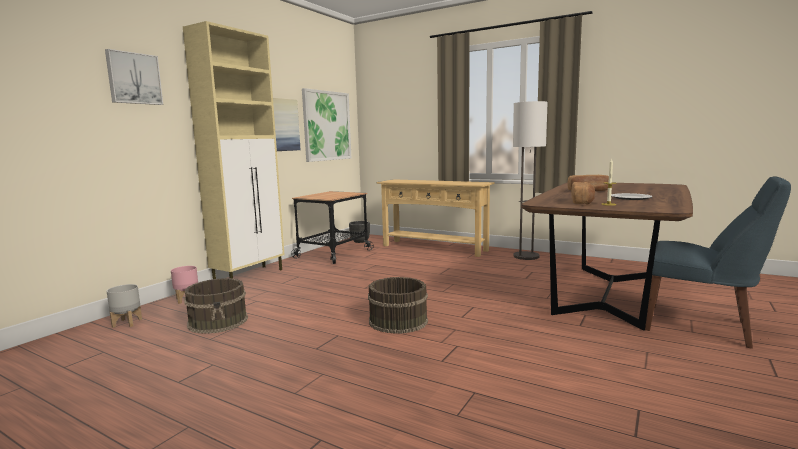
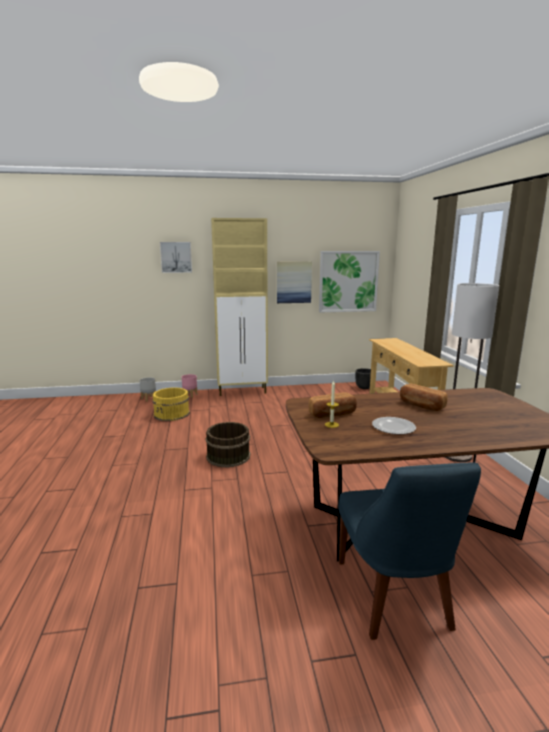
camera: 50 degrees right, 5 degrees up
(218, 321) = (172, 414): brown bucket -> yellow bucket
(333, 254) = (320, 392): cart -> none

